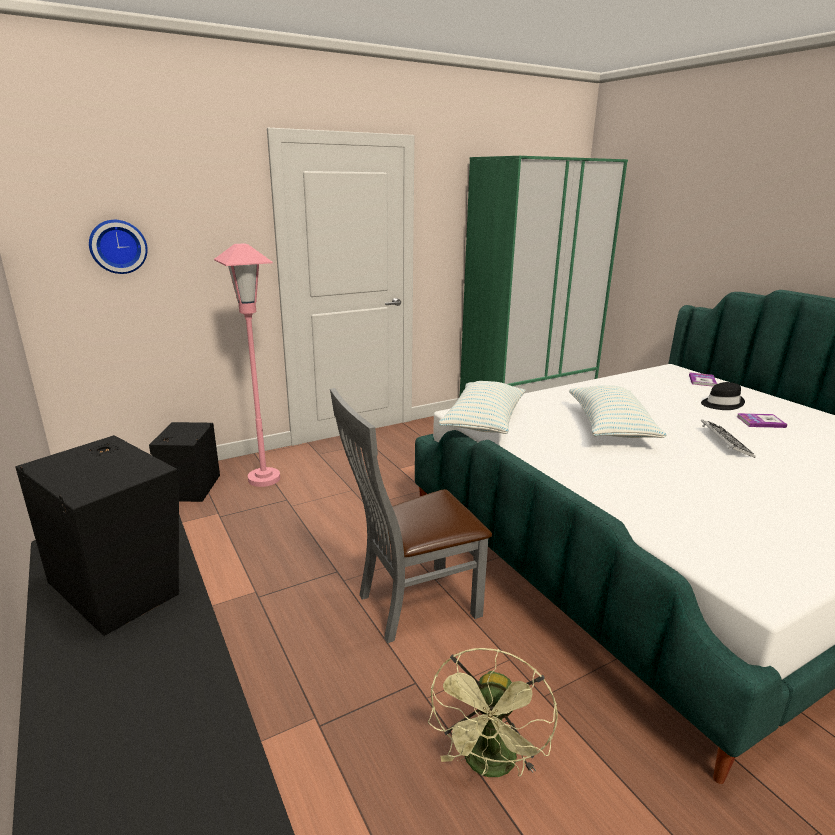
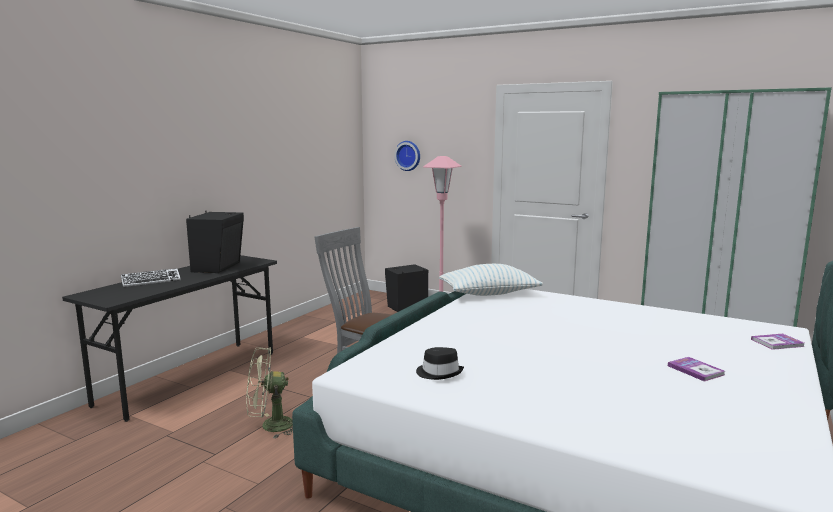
camera: 60 degrees right, 10 degrees down
(610, 427) = (552, 322): pillow -> none
(721, 404) = (713, 353): black hat -> black hat (439, 372)
(724, 442) = (599, 358): keyboard -> keyboard (151, 281)

